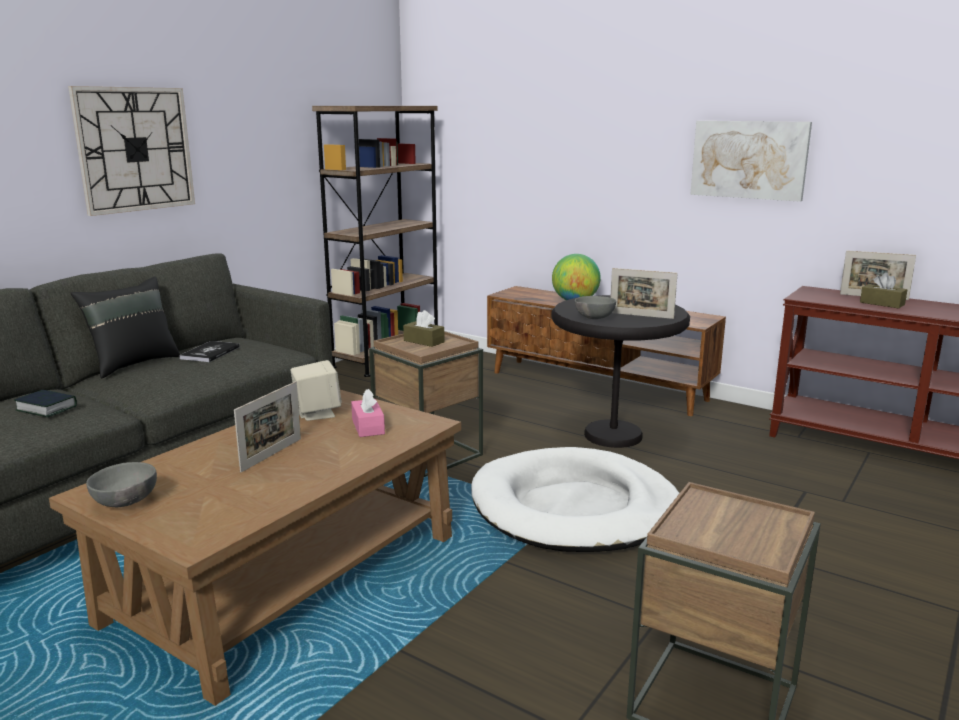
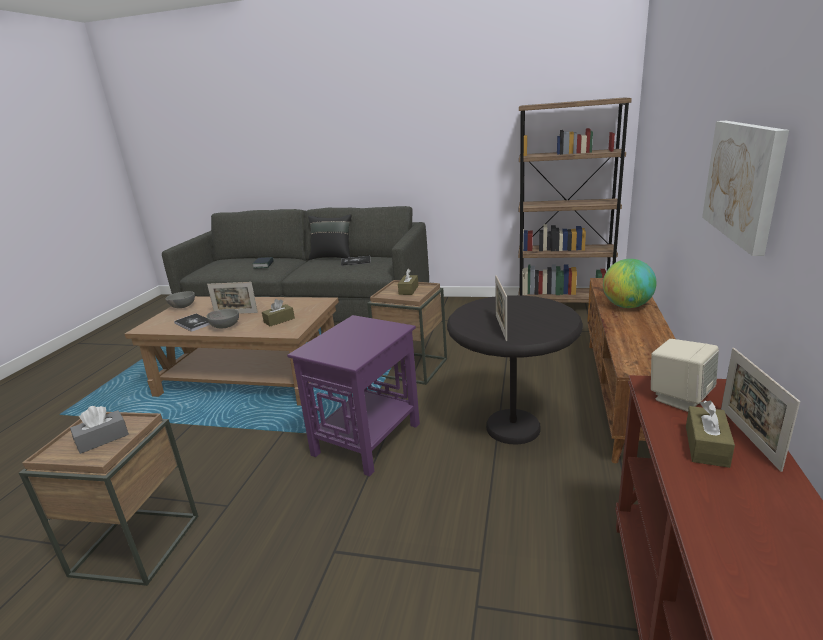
camera: 70 degrees right, 5 degrees up
(135, 149) = (383, 141): wall clock -> none
(260, 491) = (194, 323): none -> book
(317, 413) = (294, 305): beige speaker -> beige speaker (679, 398)
(368, 427) = (279, 320): pink tissue box -> brown tissue box
(575, 508) = (366, 439): white dog bed -> purple side table
(593, 318) = (469, 314): grey bowl -> grey bowl (225, 326)
(736, 521) = (102, 439): none -> grey tissue box

